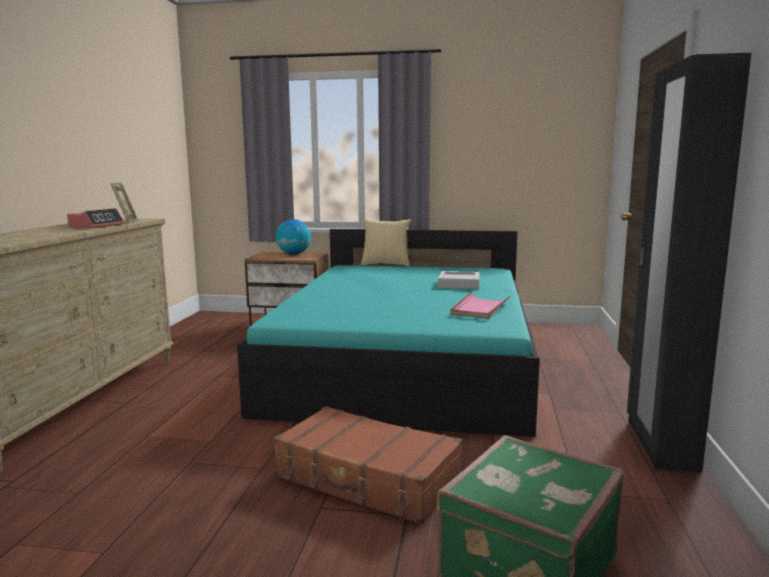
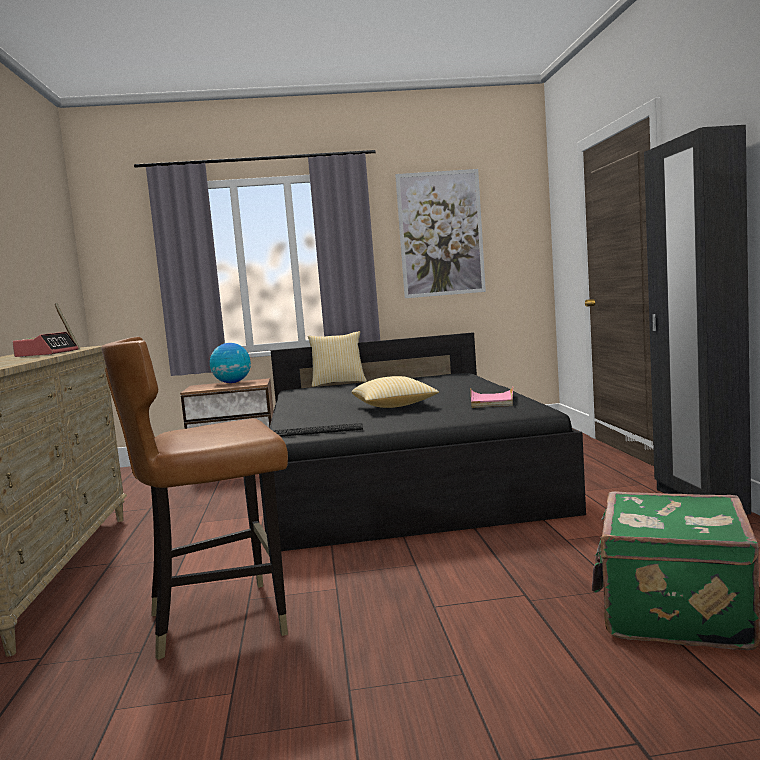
camera: 15 degrees left, 5 degrees down
(154, 477) = (220, 620): none -> brown chair
(297, 319) = (316, 431): none -> keyboard
(367, 479) = (458, 576): brown suitcase -> none
(391, 301) = (394, 406): none -> pillow
(406, 363) = (400, 479): turquoise bed -> black bed
(459, 284) = (441, 387): grey tray -> none
(499, 133) = (441, 234): none -> picture

